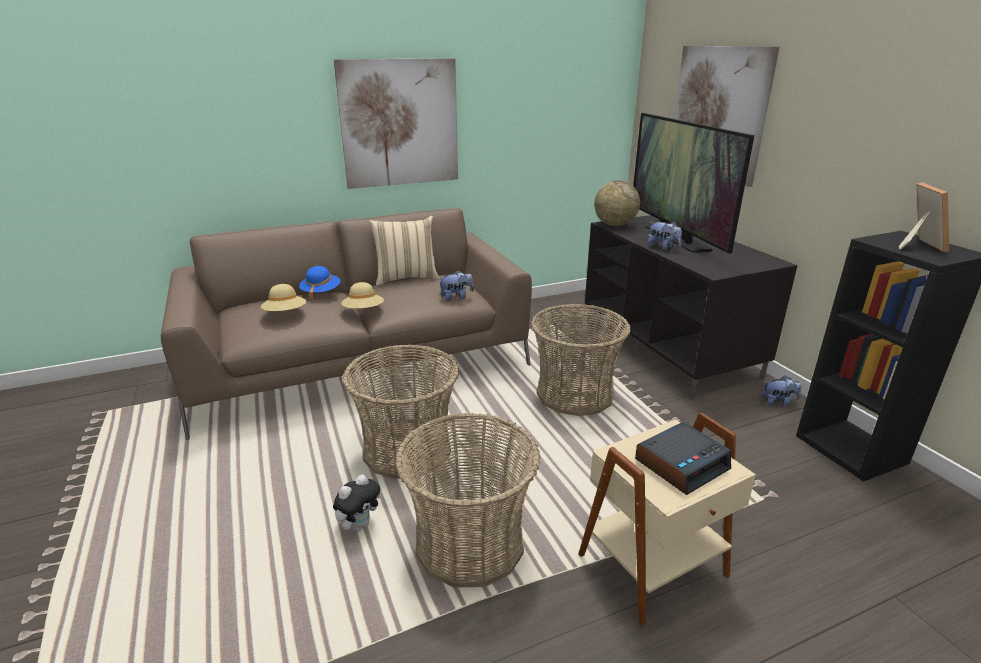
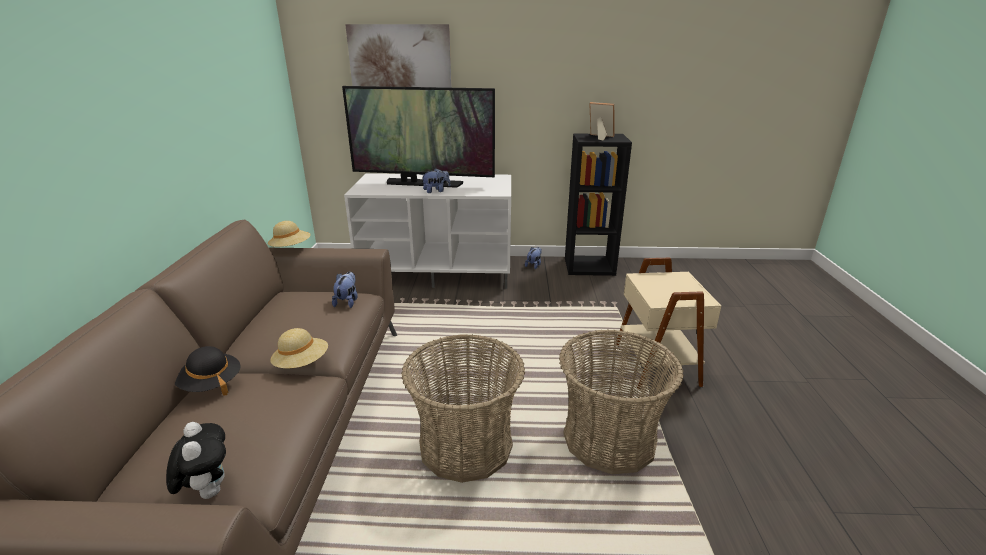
camera: 65 degrees left, 0 degrees up
(285, 314) = (244, 423): beige hat -> beige hat (291, 248)
(321, 292) = (210, 384): blue hat -> black hat
(359, 525) = (558, 505): plush toy -> plush toy (208, 491)
(400, 123) = (137, 132): picture -> none
(406, 278) = (257, 317): beige pillow -> none
(575, 394) = (460, 329): basket -> none
(614, 225) = (365, 190): globe -> none
(669, 347) = (439, 271): black tv stand -> white tv stand
(681, 464) = (674, 286): alarm clock -> none

